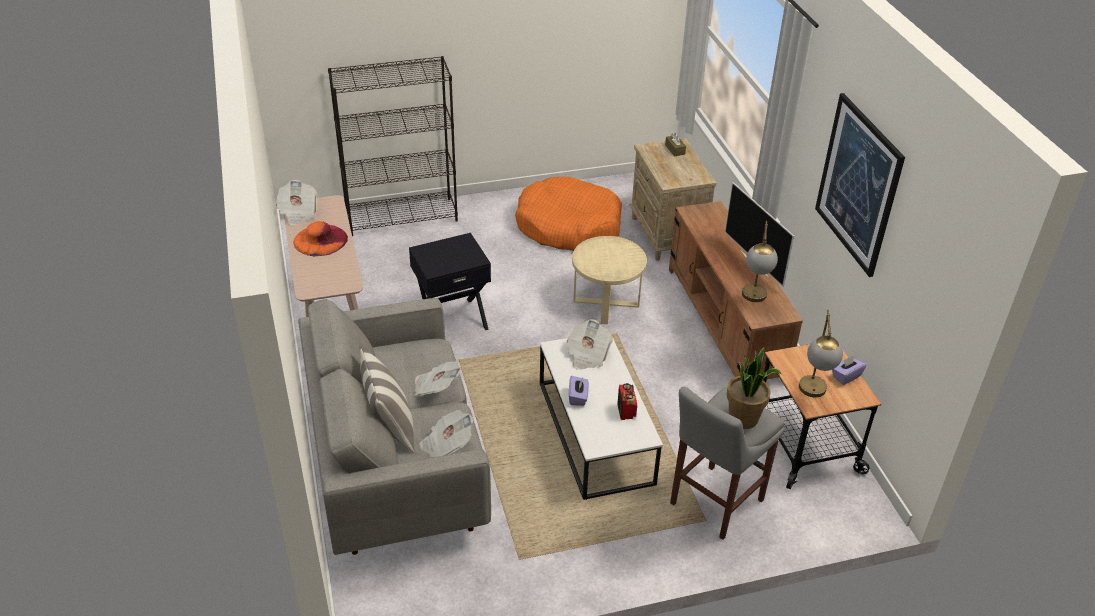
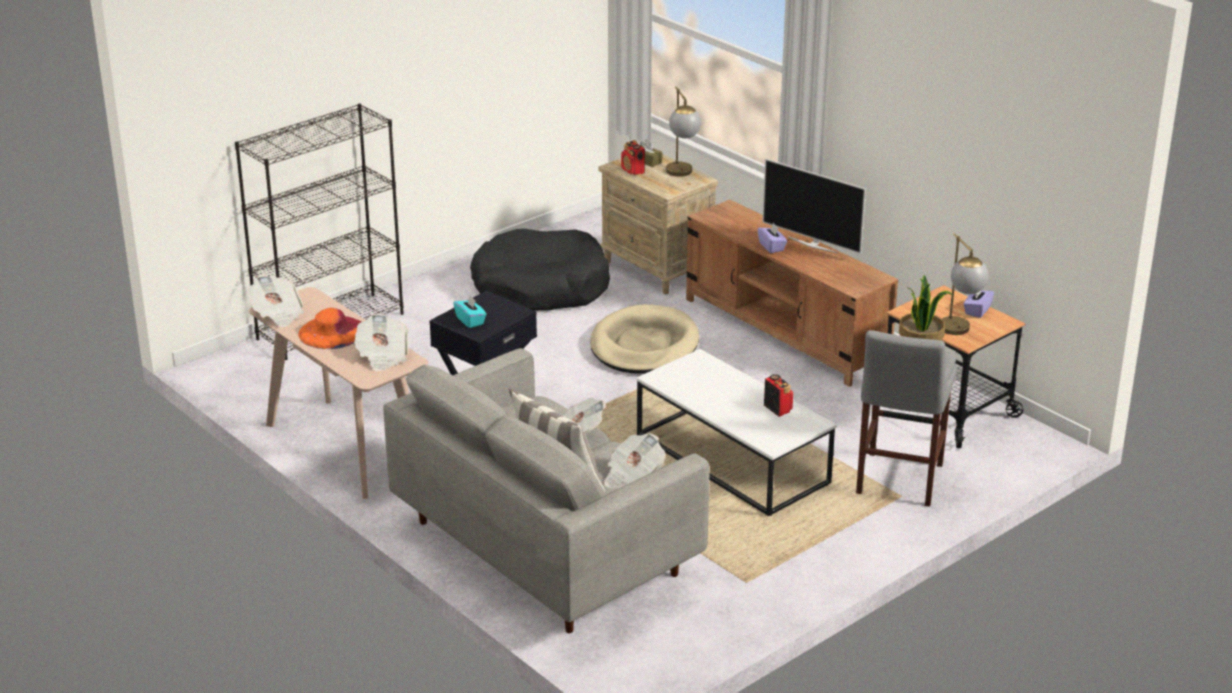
camera: 25 degrees left, 10 degrees down
(436, 257) = (470, 321): none -> turquoise tissue box
(568, 227) = (540, 287): orange dog bed -> black dog bed
(578, 397) = (719, 411): purple tissue box -> purple tissue box (772, 247)
(587, 355) = (696, 374): newspaper -> newspaper (382, 356)
(606, 302) = (644, 346): beige side table -> beige dog bed
(656, 156) = (633, 171): none -> radio
(754, 300) = (838, 275): table lamp -> table lamp (682, 175)
(858, 184) = (931, 107): picture -> none

